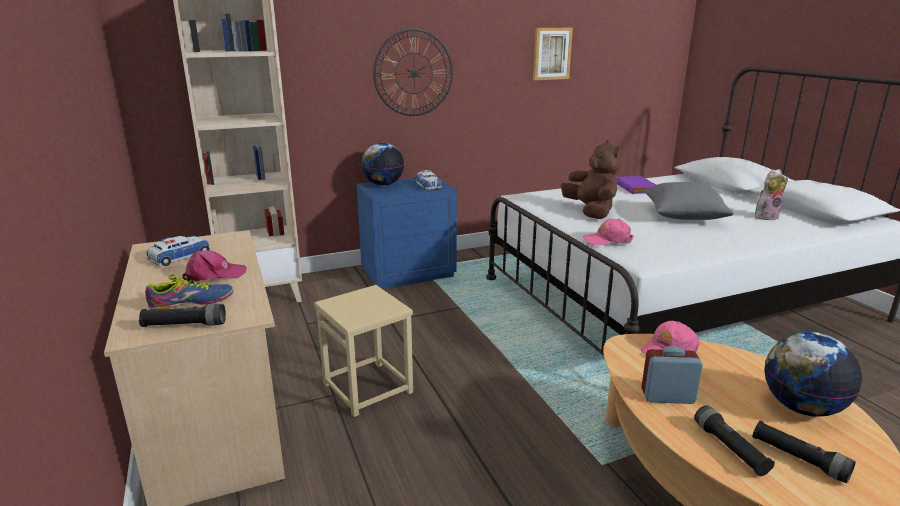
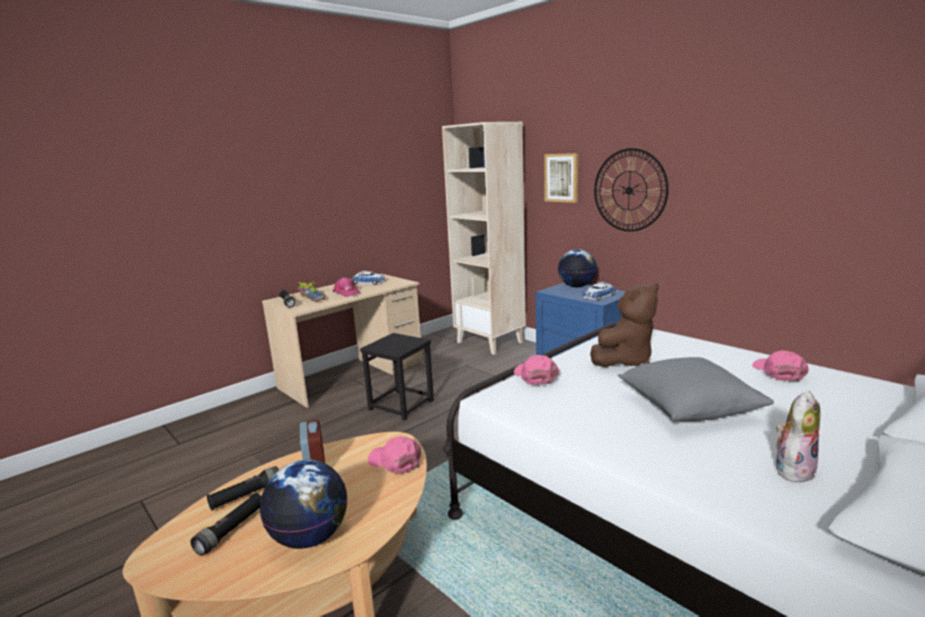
camera: 70 degrees right, 5 degrees down
(368, 388) = (401, 405): beige stool -> black stool
(551, 53) = (807, 176): picture -> picture (561, 178)
(637, 187) = (779, 372): purple book -> pink cap
(766, 216) = (792, 469): plush toy -> plush toy turned 90 degrees counterclockwise

